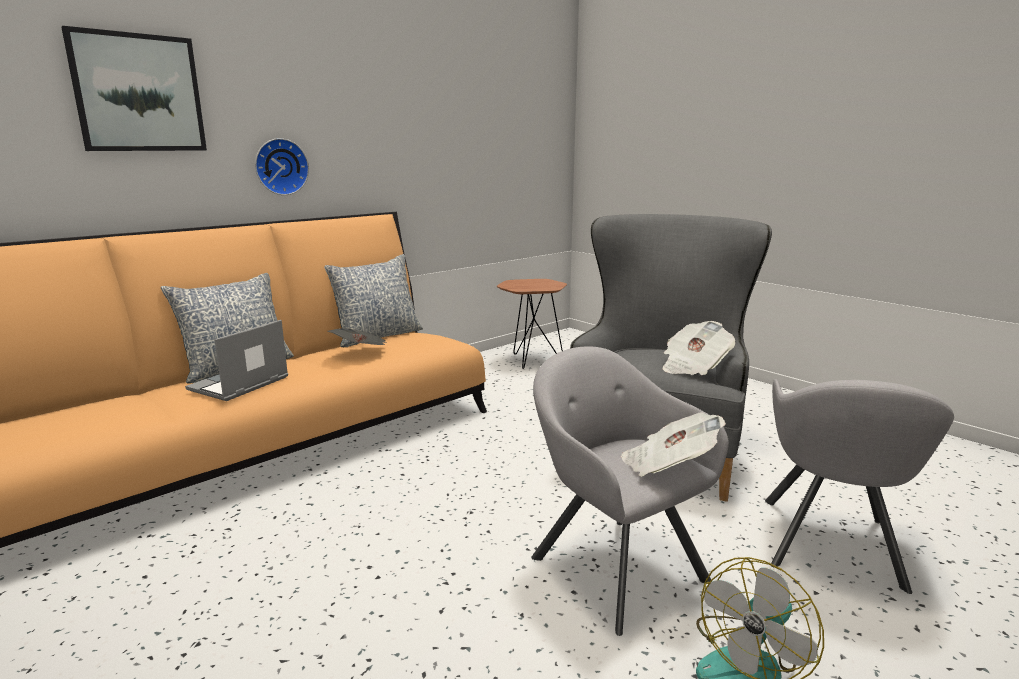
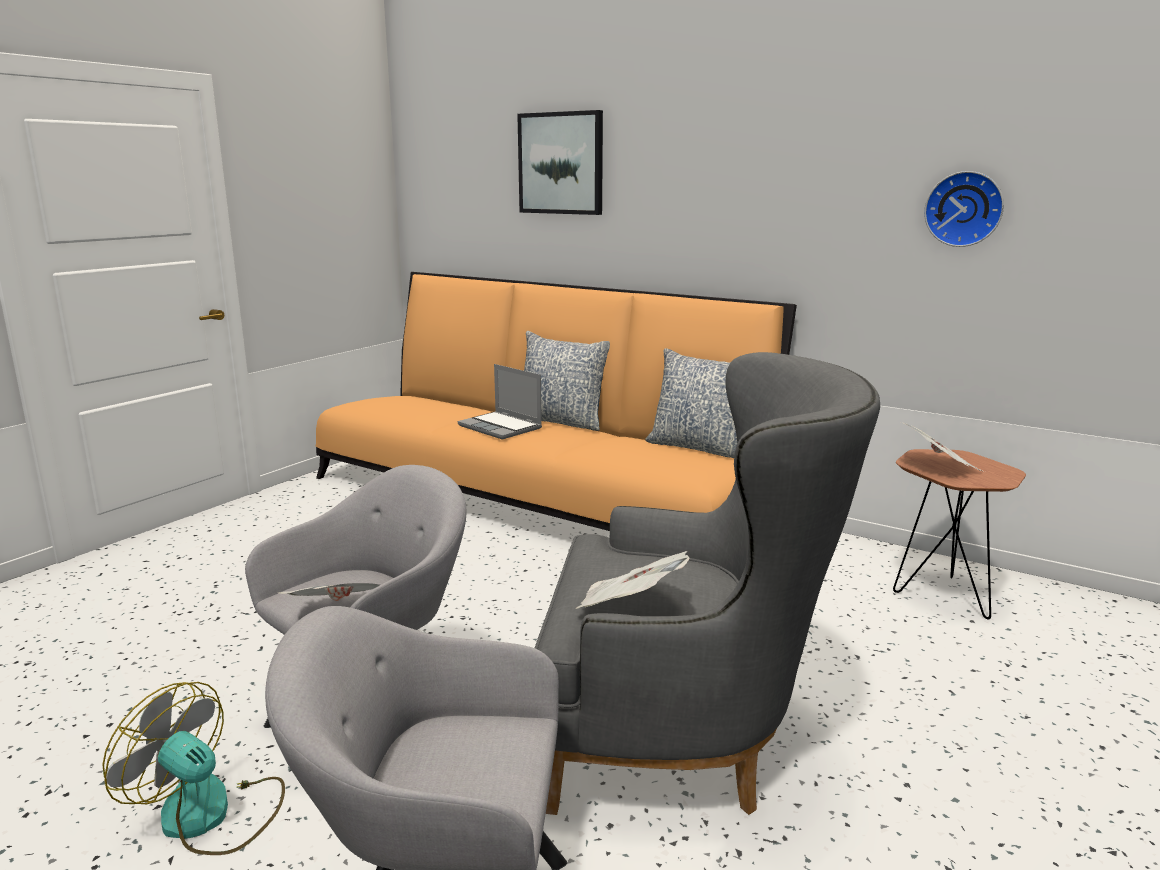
camera: 75 degrees right, 0 degrees up
(239, 385) = (501, 427): laptop -> laptop turned 150 degrees counterclockwise
(280, 167) = (667, 235): wall clock -> wall clock (964, 209)
(361, 352) = (616, 447): newspaper -> newspaper (939, 467)

